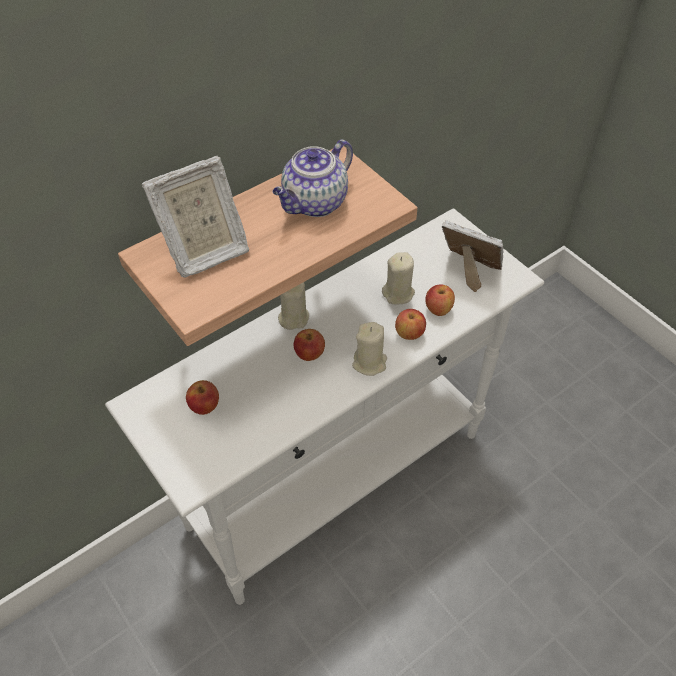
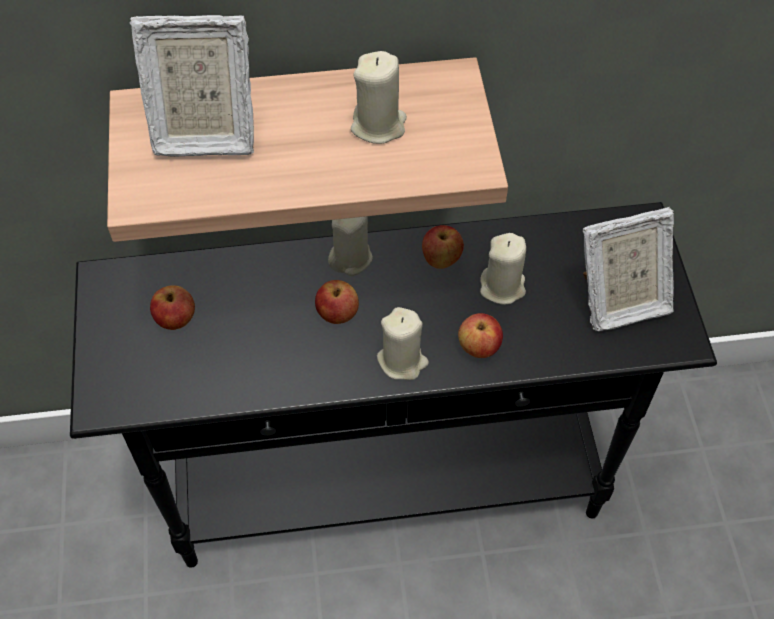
camera: 30 degrees right, 5 degrees up
(314, 203) = (379, 125): teapot -> beige candle
(337, 480) = (388, 481): white console table -> black console table
(438, 309) = (539, 333): apple -> apple (441, 259)
(470, 272) = (619, 301): picture frame -> picture frame turned 105 degrees clockwise

